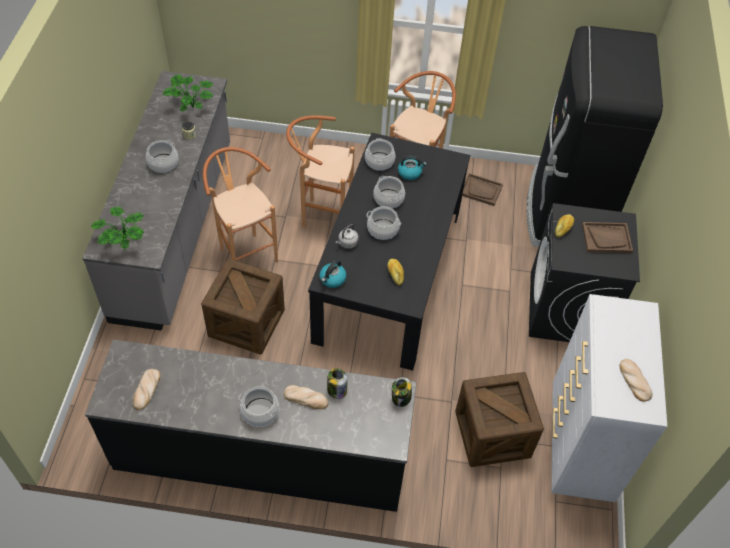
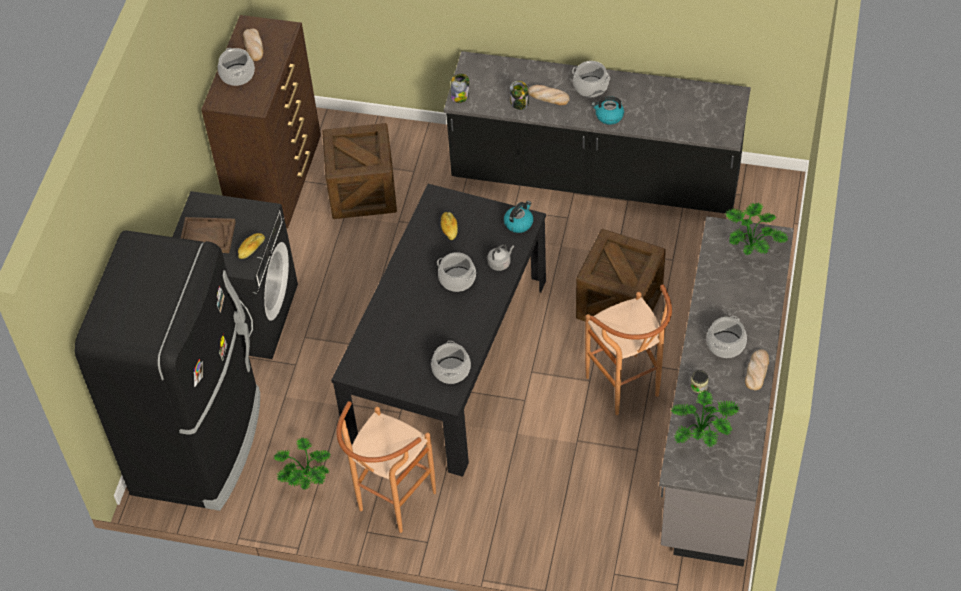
camera: 170 degrees left, 0 degrees up
(146, 390) = (698, 104): bread -> bread (757, 370)
(321, 215) = (529, 441): brown stool -> none
(389, 199) = (445, 318): cooking pot -> cooking pot (237, 75)
(410, 173) = (414, 353): kettle -> kettle (609, 116)
(481, 190) = (305, 478): brown tray -> potted plant
(579, 444) = (278, 182): white dresser -> brown dresser

